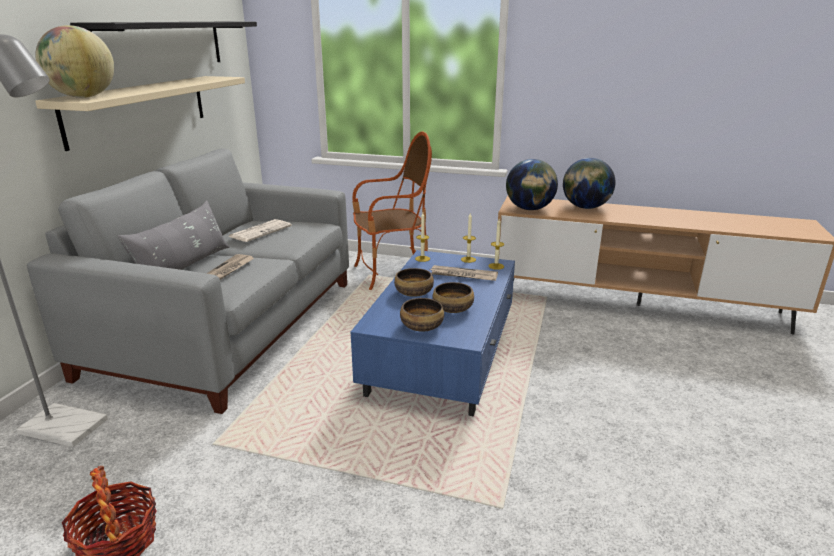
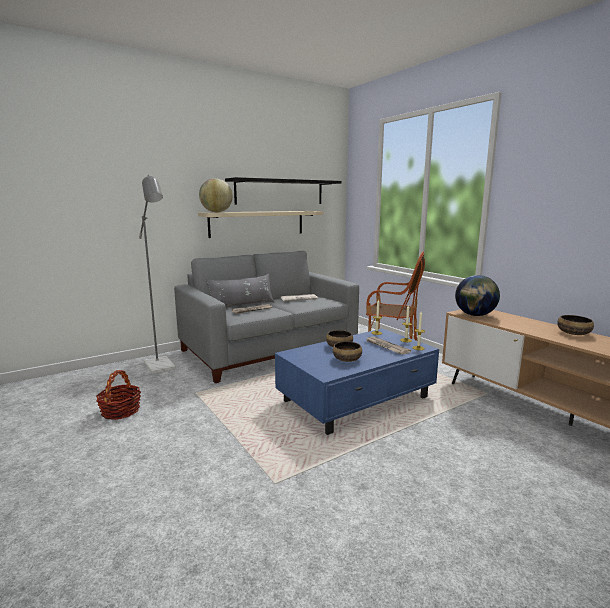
camera: 40 degrees right, 10 degrees down
(421, 326) = (314, 361): bowl -> bowl (573, 333)
(585, 207) = (527, 323): globe -> none

